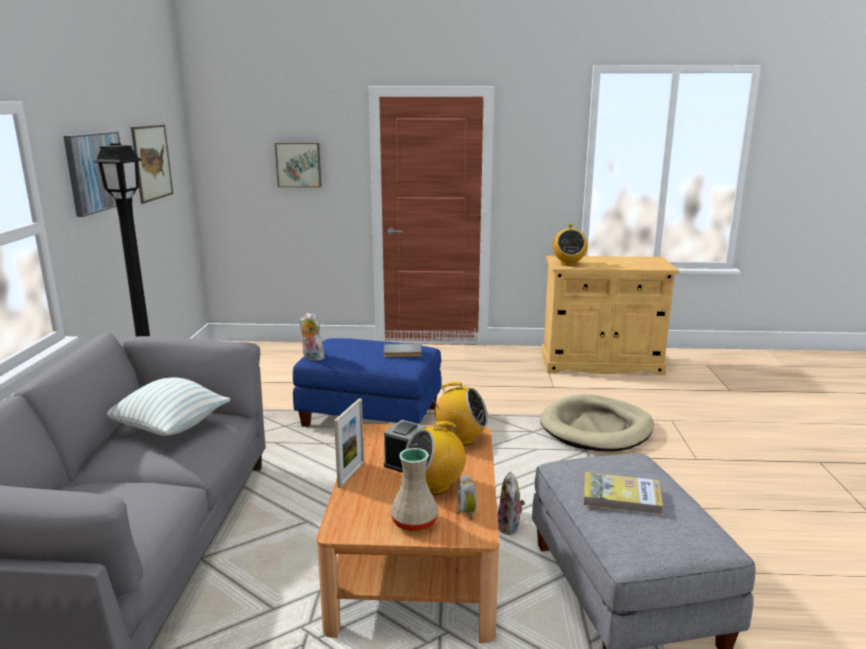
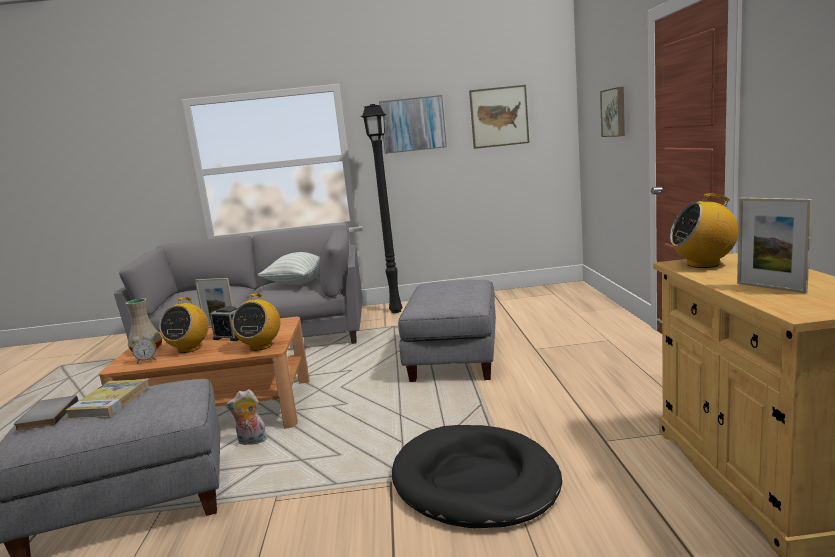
camera: 85 degrees right, 5 degrees down
(311, 357) = (426, 283): plush toy -> none
(371, 416) = (455, 358): blue ottoman -> grey ottoman
(402, 353) = (444, 300): grey book -> grey book (45, 415)
(435, 486) = (189, 349): radio -> radio turned 135 degrees counterclockwise
(596, 428) = (475, 481): beige dog bed -> black dog bed
(624, 264) = (770, 288): none -> picture frame

